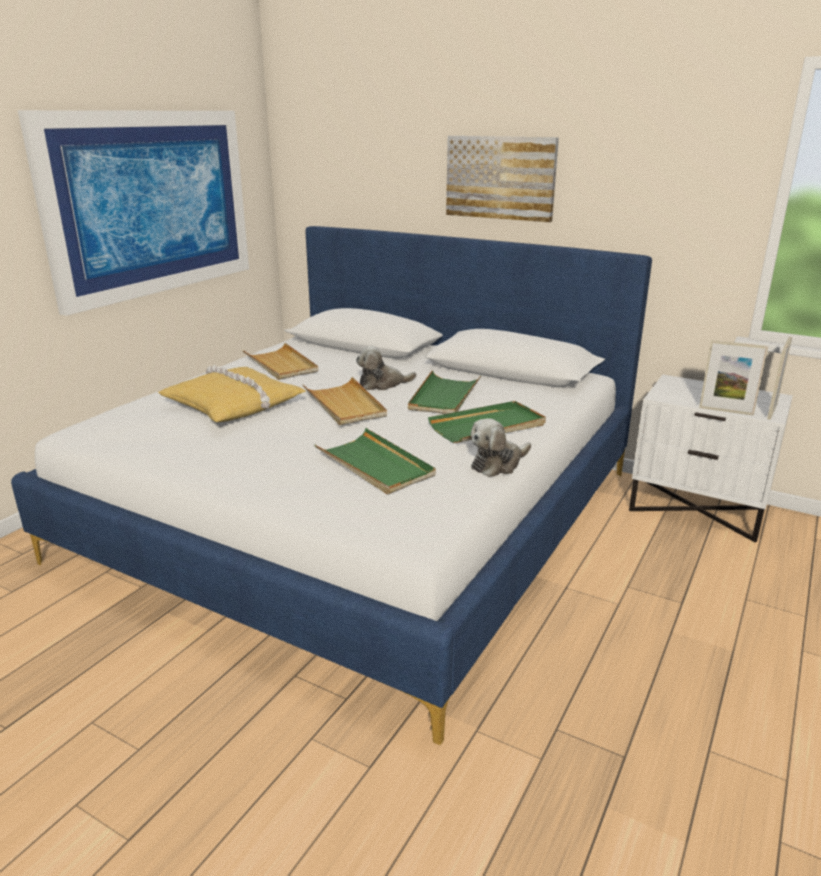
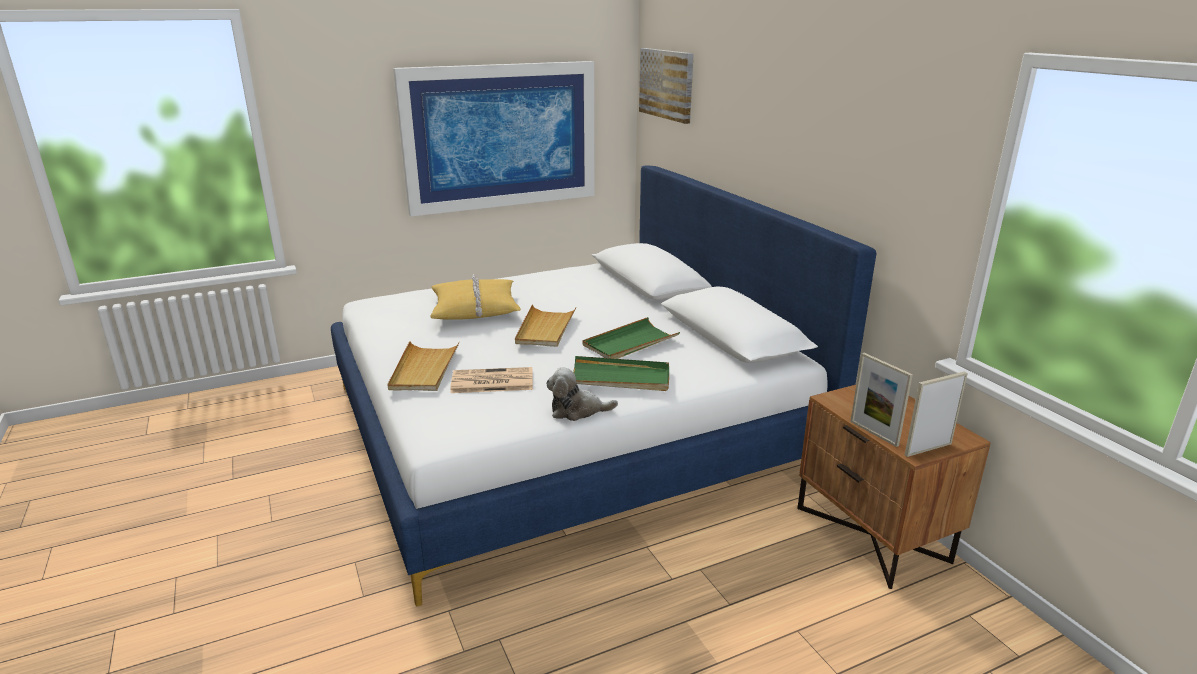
camera: 35 degrees right, 0 degrees up
(281, 365) = (556, 284): beige tray -> beige tray (424, 369)
(375, 465) = (491, 382): green tray -> newspaper
(382, 384) = (603, 319): plush toy -> none
(500, 177) = (773, 144): picture -> picture (667, 84)
(698, 509) = (873, 534): white nightstand -> brown nightstand

